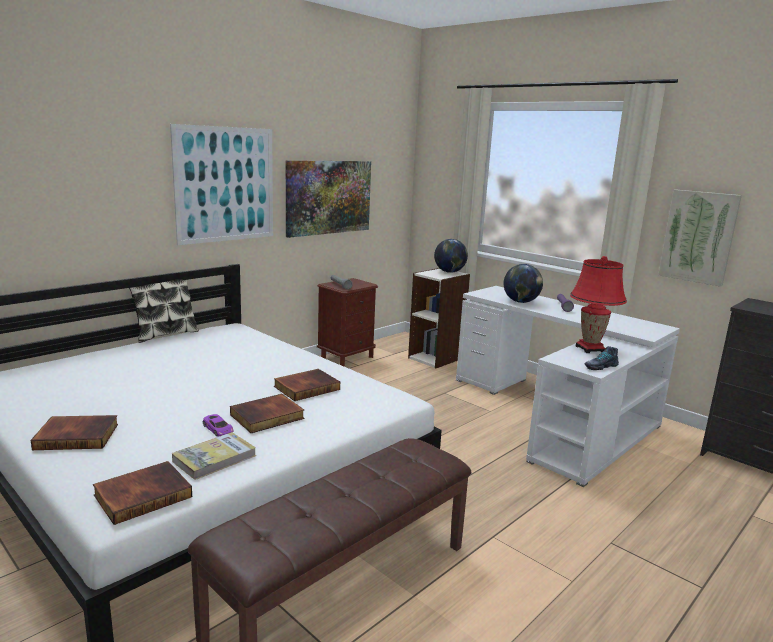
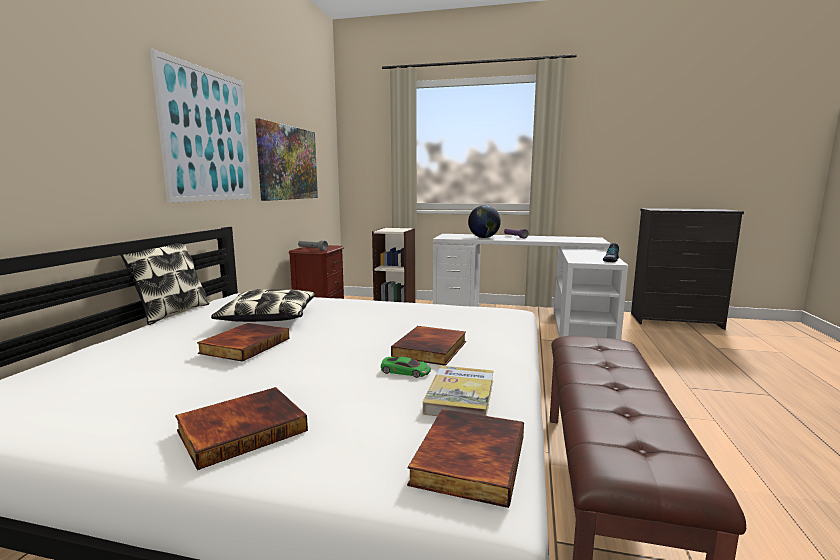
camera: 30 degrees left, 5 degrees down
(212, 355) = (268, 317): none -> pillow
(218, 429) = (405, 371): purple toy car -> green toy car
(306, 387) = (415, 321): book -> book (244, 345)
(449, 272) = (398, 228): globe -> none
(590, 349) = (580, 254): red table lamp -> none
(698, 237) = (599, 171): picture -> none

